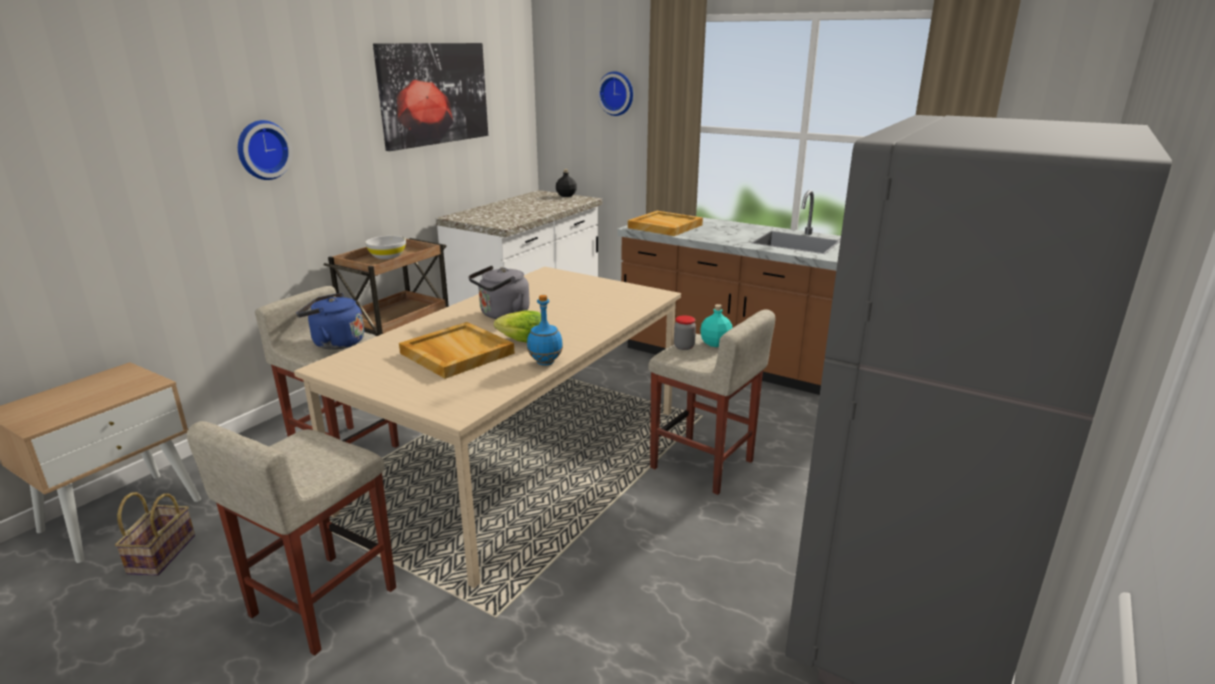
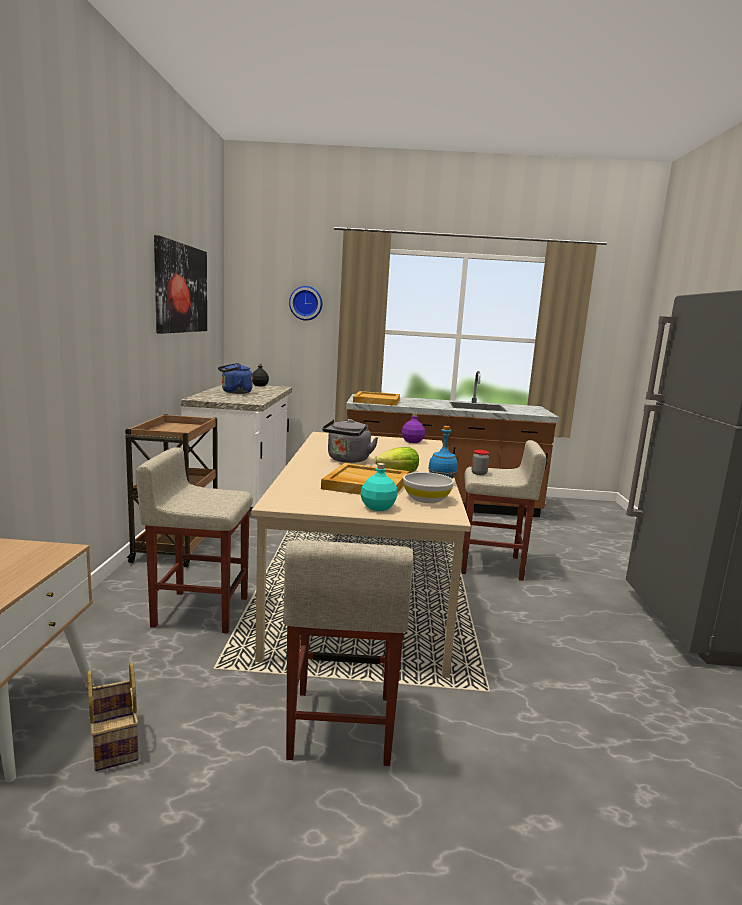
camera: 30 degrees left, 10 degrees down
(262, 150) = (90, 317): wall clock -> none
(335, 343) = (209, 498): blue kettle -> blue kettle (234, 392)
(387, 256) = (171, 429): white bowl -> white bowl (426, 499)
(636, 292) = (412, 441): none -> purple bottle
(715, 343) = (494, 469): turquoise bottle -> turquoise bottle (378, 507)

